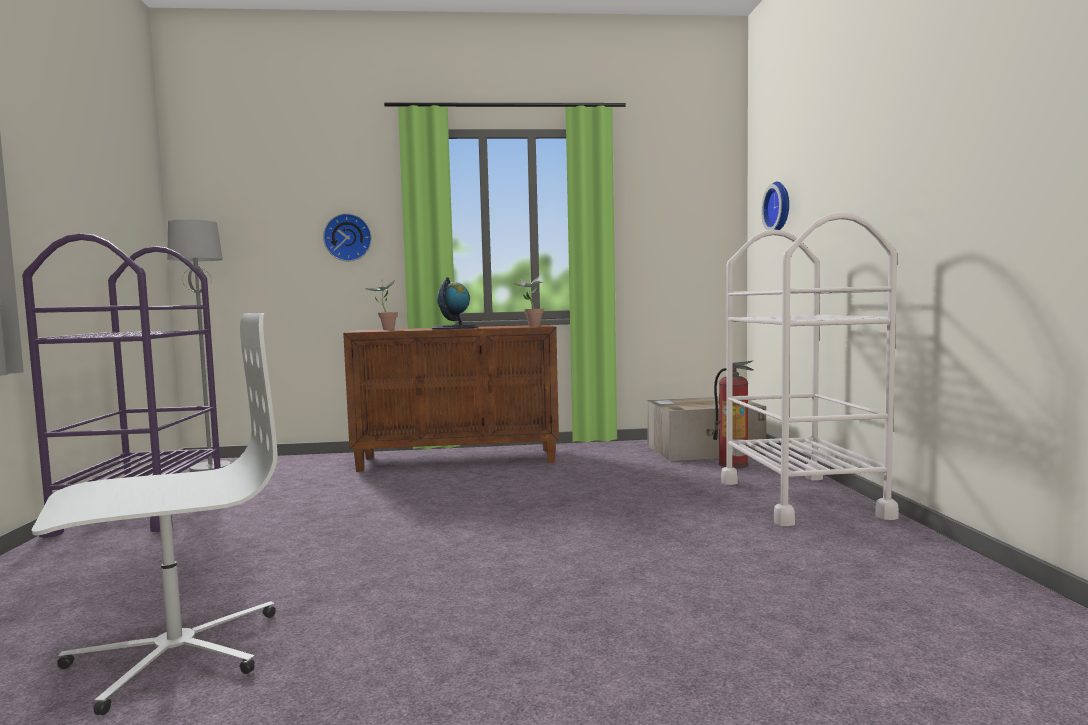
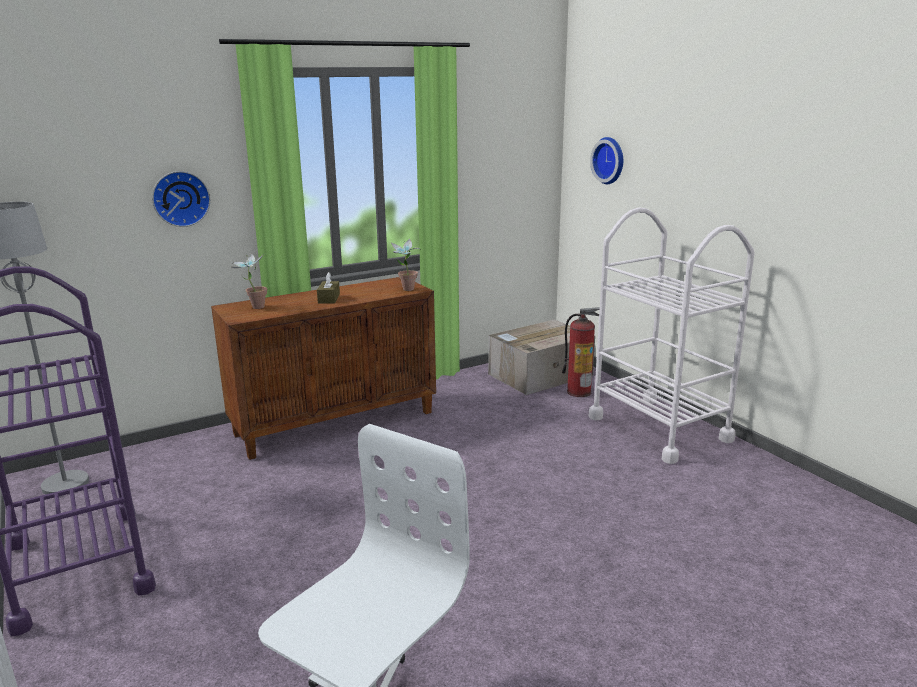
camera: 25 degrees left, 15 degrees up
(454, 328) = (329, 298): globe -> brown tissue box

